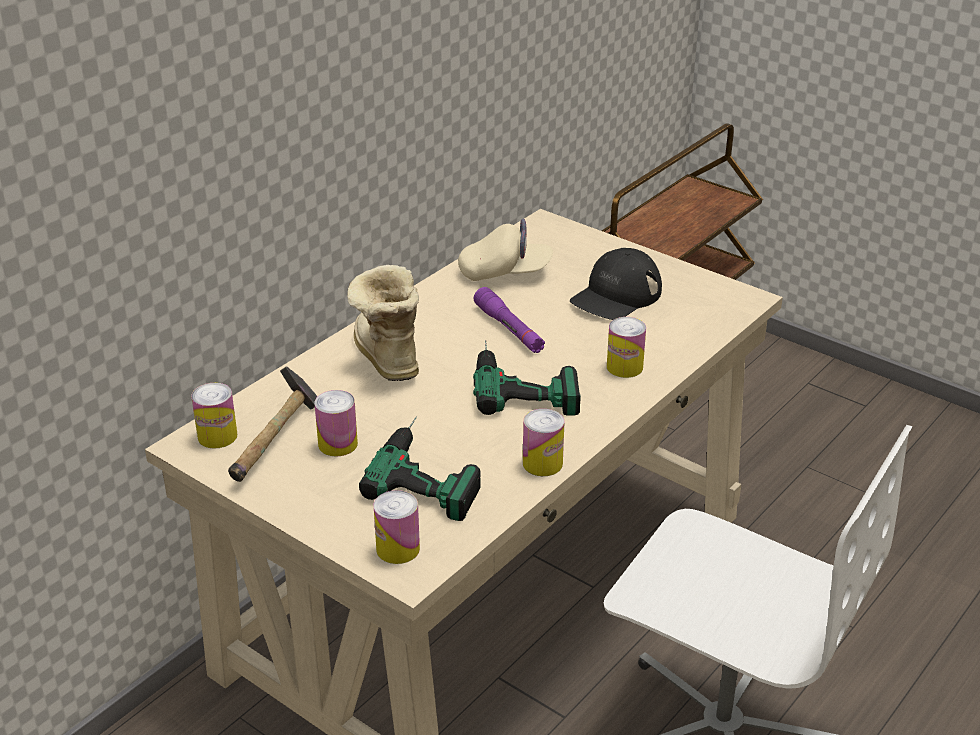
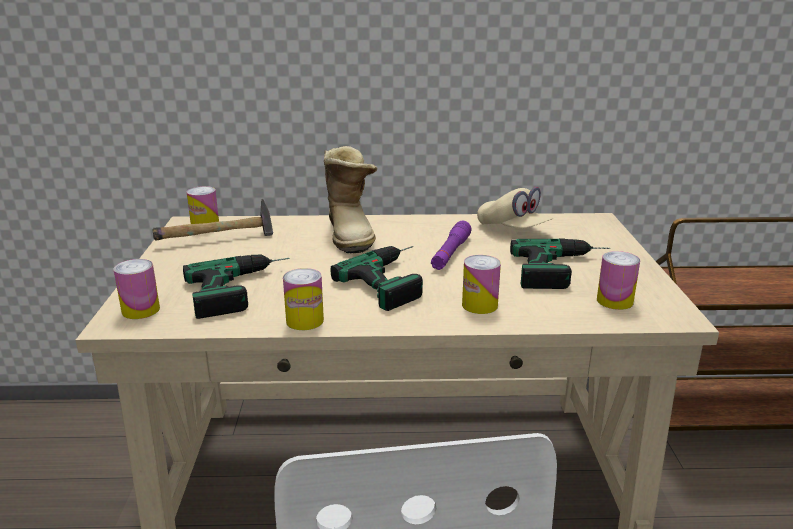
camera: 50 degrees right, 10 degrees down
(338, 444) = (238, 254): can -> can (614, 301)
(385, 357) = (352, 234): boot -> boot turned 135 degrees clockwise
(616, 295) = (565, 269): black cap -> power drill

